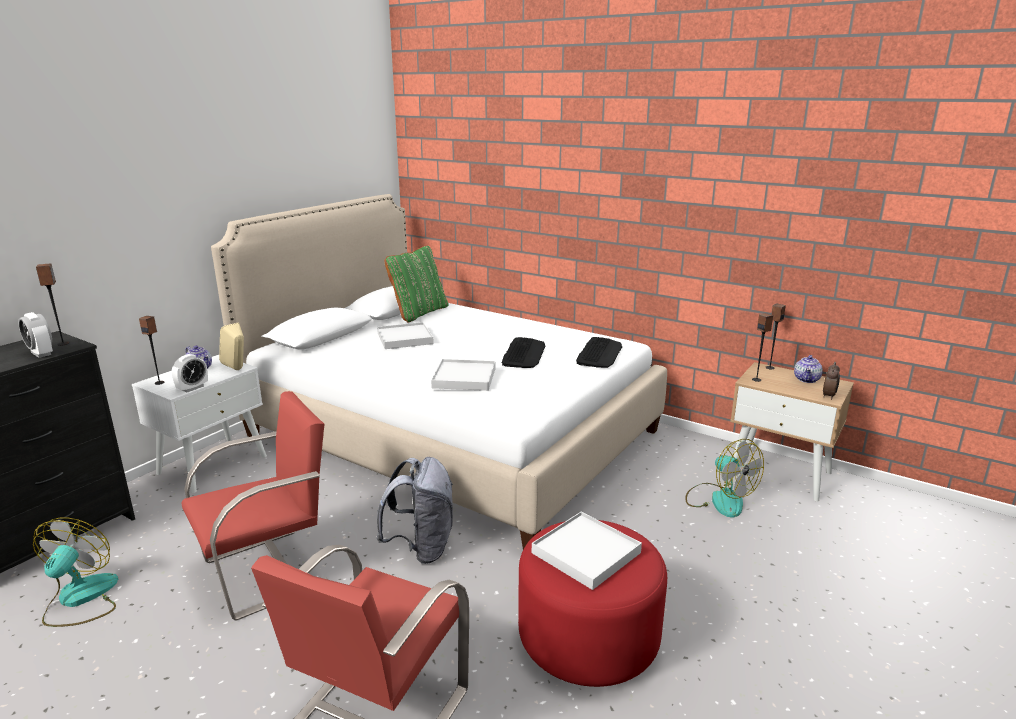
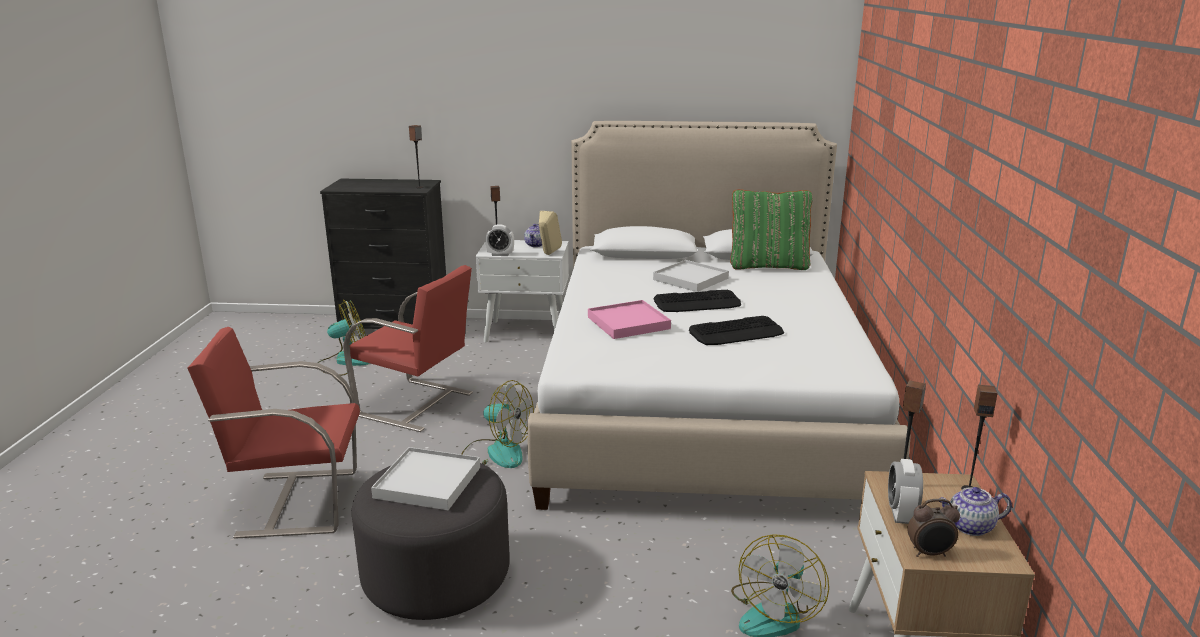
camera: 60 degrees right, 0 degrees up
(41, 353) = (398, 188): alarm clock -> alarm clock (900, 514)
(421, 548) = (496, 453): grey backpack -> fan
(464, 378) = (628, 323): white tray -> pink tray
(588, 636) = (437, 576): red ottoman -> grey ottoman
(599, 353) = (802, 367): keyboard -> keyboard (697, 303)

